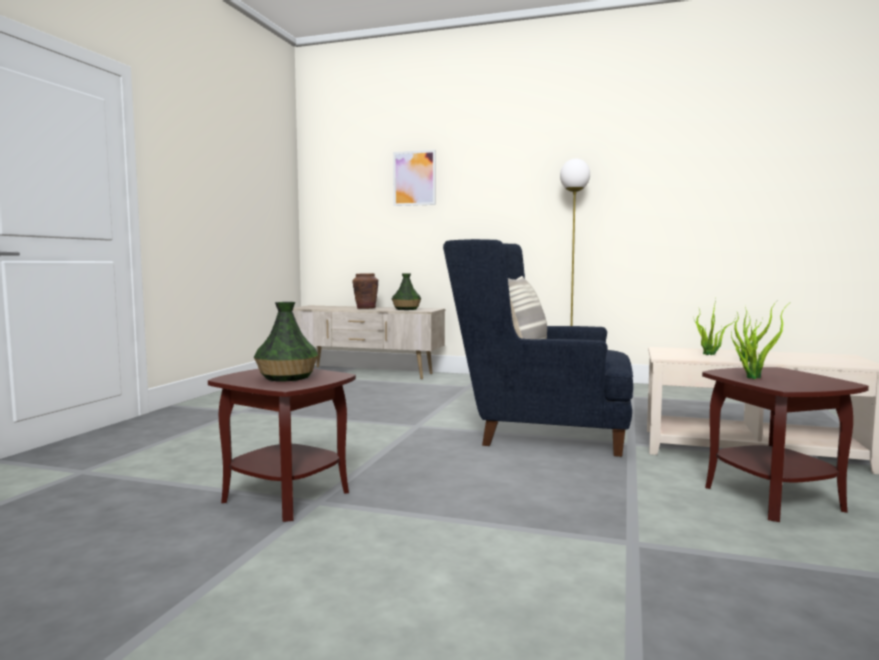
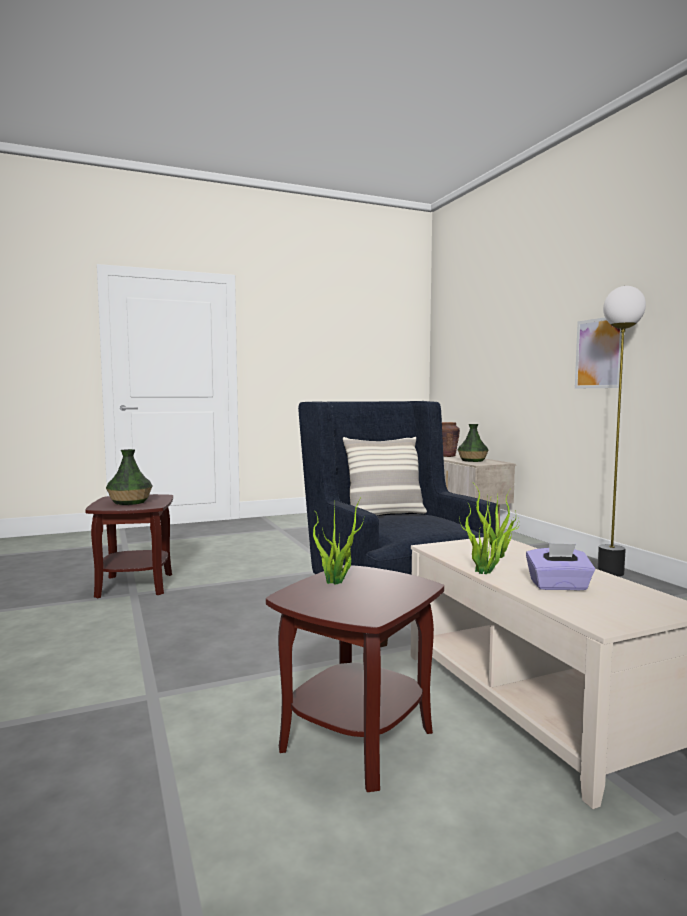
camera: 50 degrees right, 0 degrees up
(414, 178) = (501, 324): picture -> picture (599, 353)
(791, 359) = (559, 586): none -> purple tissue box

